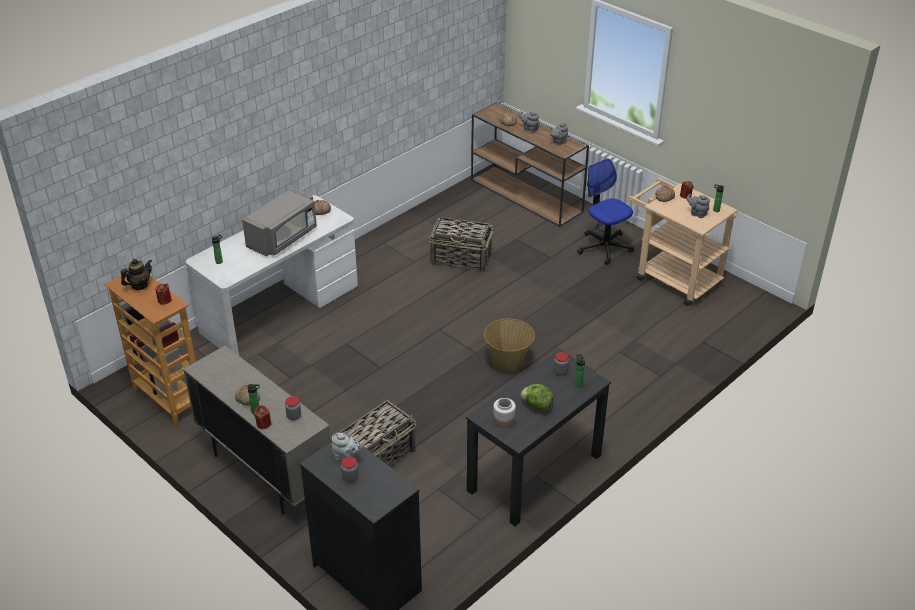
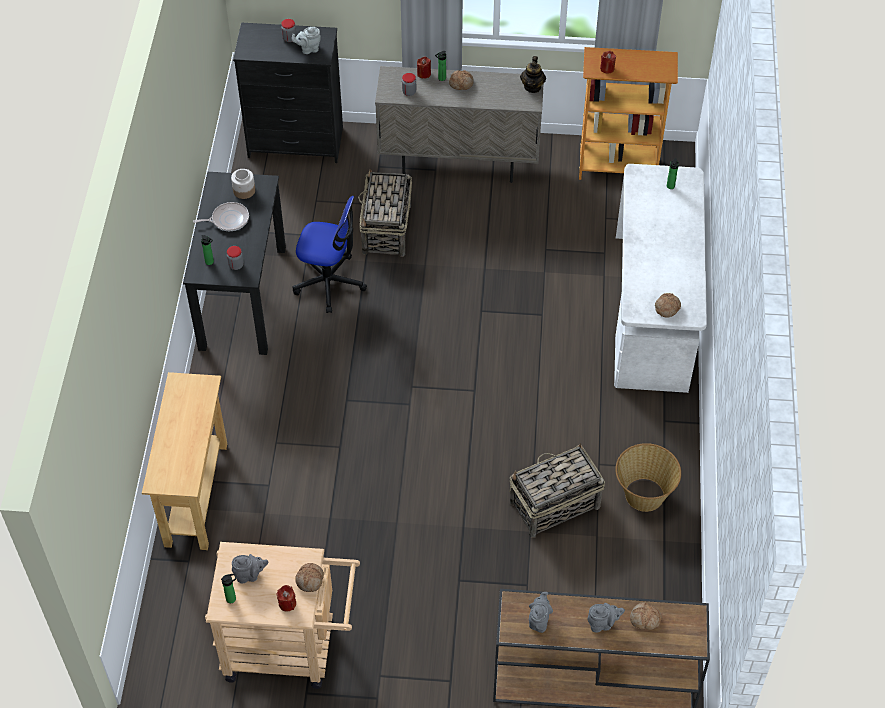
camera: 140 degrees right, 15 degrees up
(139, 285) = (648, 68): teapot -> teapot (532, 87)
(283, 238) = (654, 250): grey microwave -> none
(508, 361) = (369, 396): basket -> basket (643, 495)
(537, 405) = (228, 219): lettuce -> frying pan
(604, 247) = (411, 647): office chair -> office chair (329, 282)
(671, 371) = (196, 494): none -> beige console table

